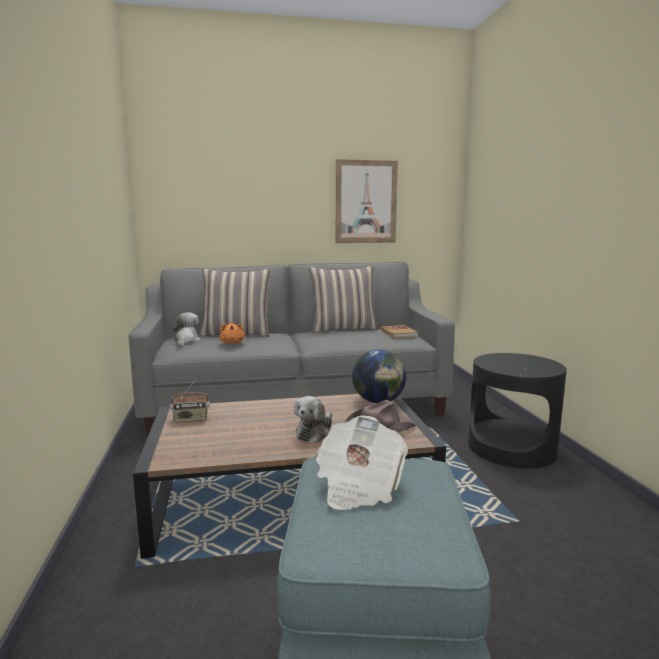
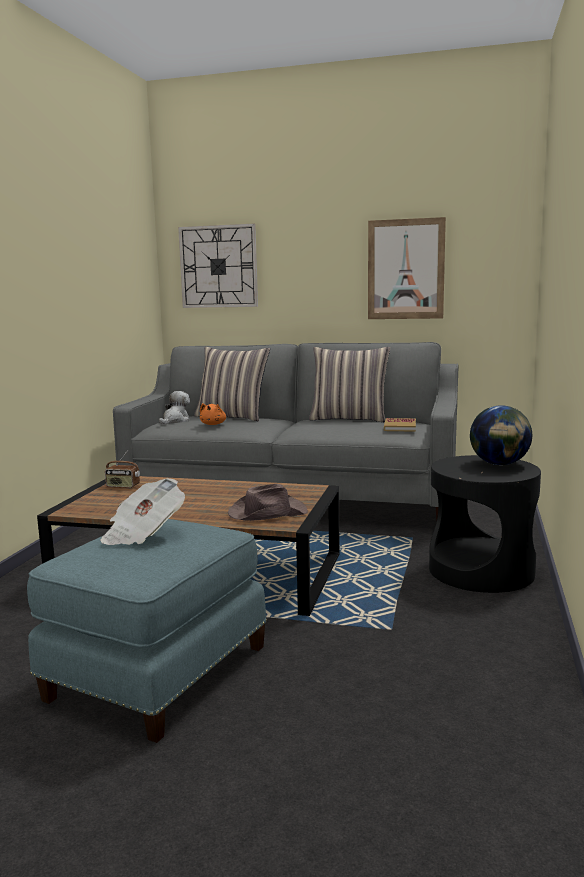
camera: 25 degrees right, 0 degrees up
(197, 193) = (218, 266): none -> wall clock
(315, 432) = (207, 508): plush toy -> none
(378, 401) = (306, 492): globe -> globe (499, 464)

